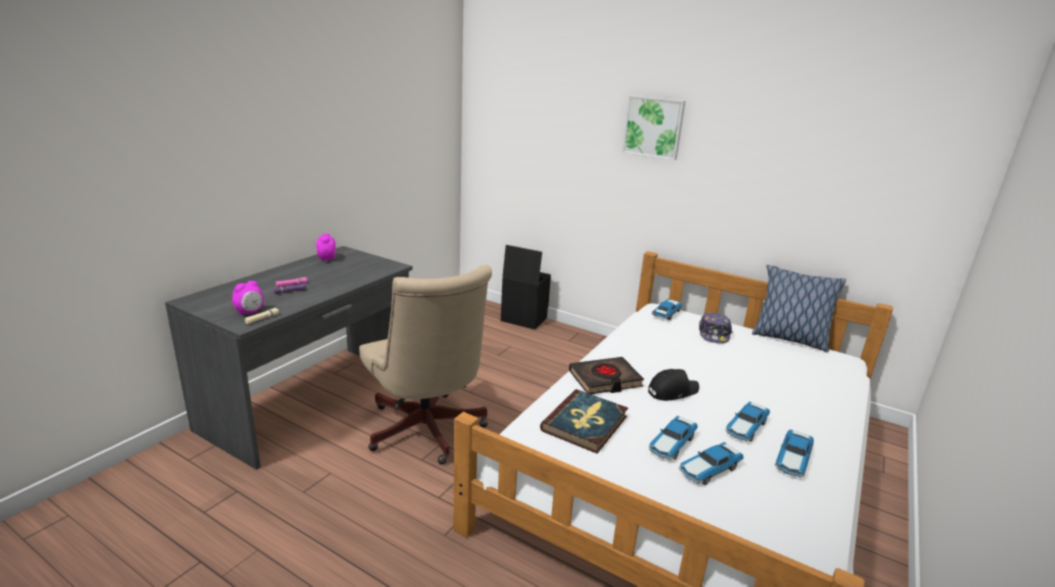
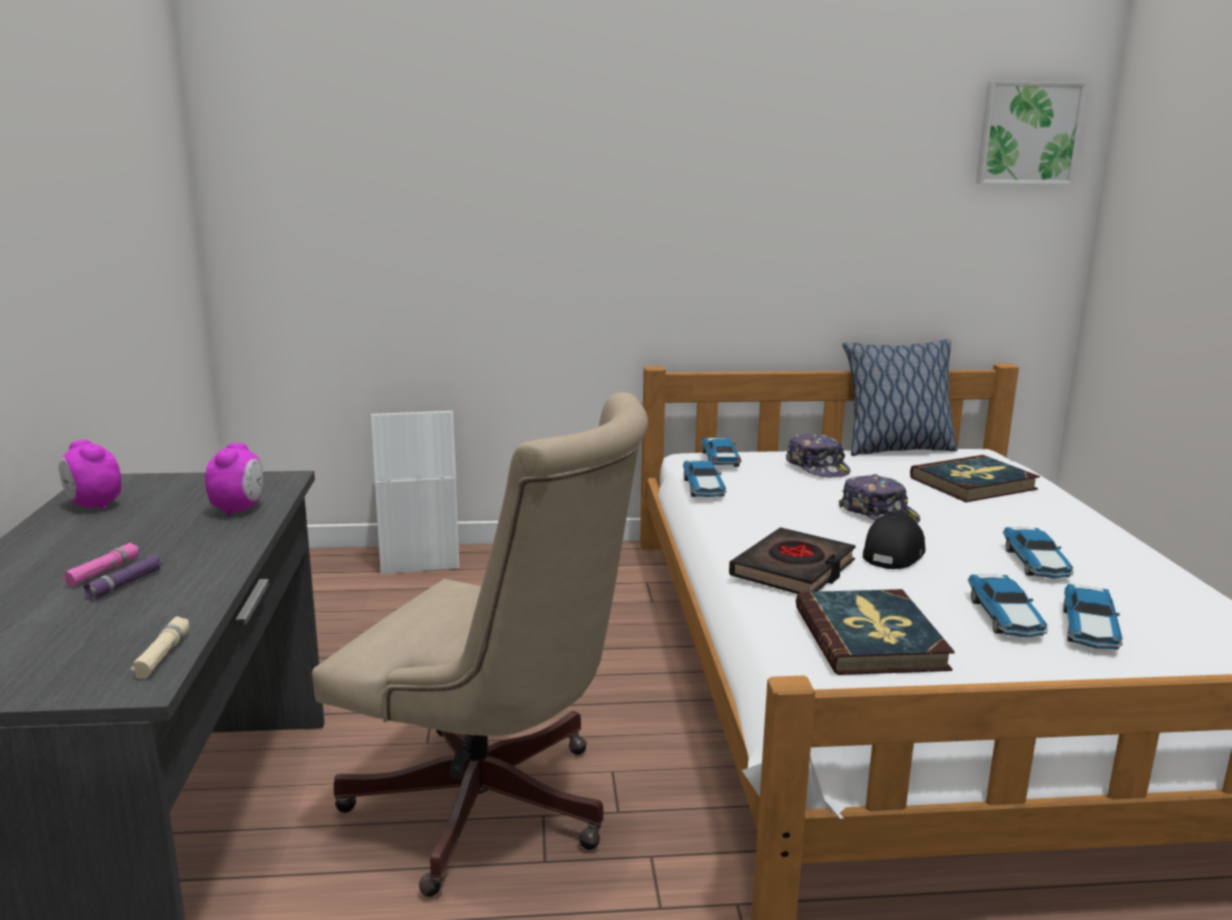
camera: 35 degrees left, 5 degrees down
(250, 312) = (101, 654): alarm clock -> alarm clock (239, 509)
(523, 319) = (417, 559): black storage box -> white storage box
(653, 127) = (624, 145): picture -> picture (1027, 133)
(703, 369) = (879, 514): none -> cap
(792, 460) = (1134, 579): toy car -> toy car (703, 488)
(796, 373) = (973, 484): none -> book

